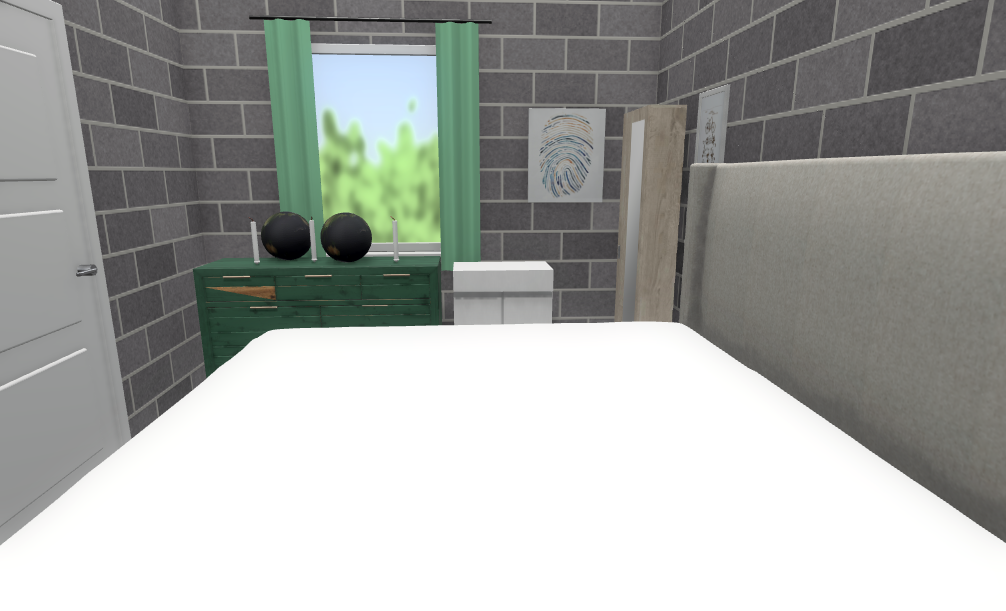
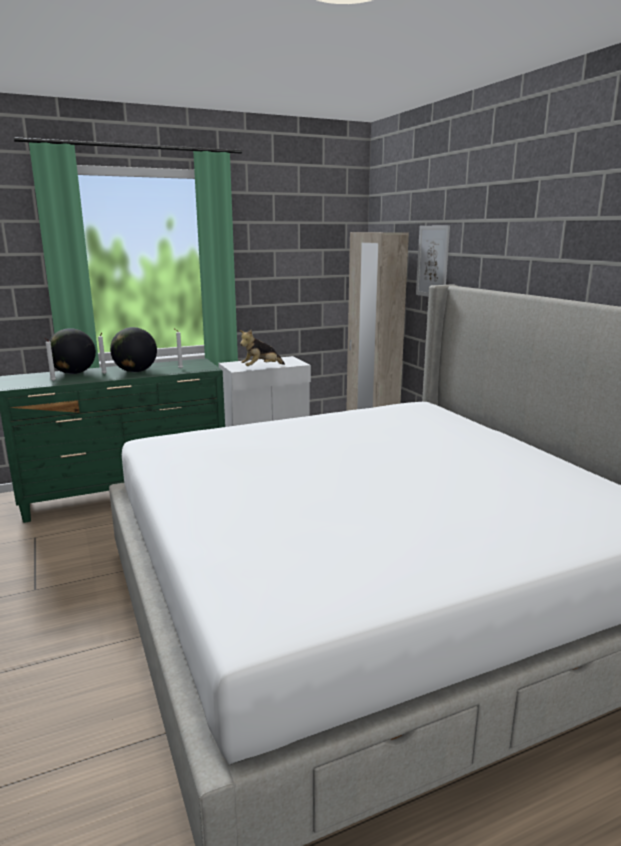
camera: 20 degrees left, 5 degrees up
(491, 269) = (261, 368): none -> plush toy
(565, 156) = (301, 266): picture -> none

